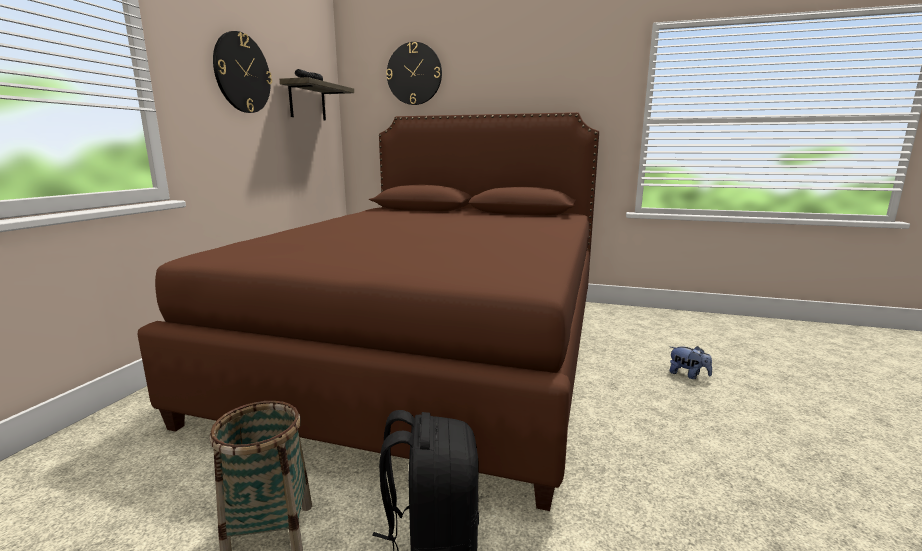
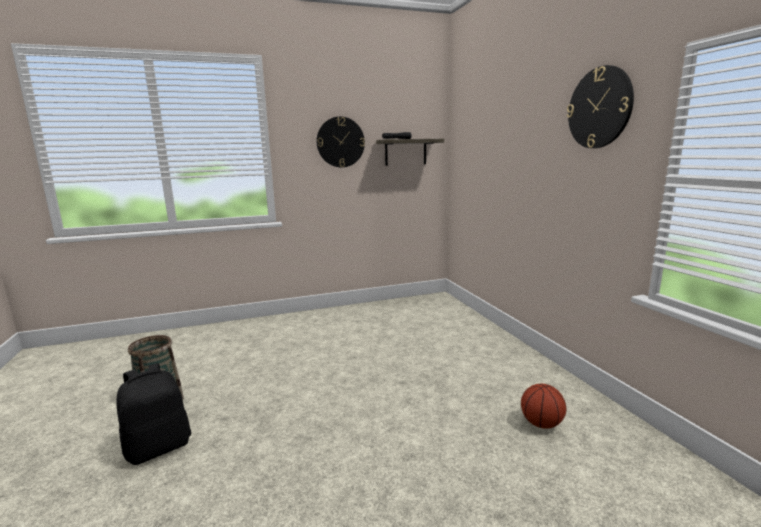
camera: 55 degrees right, 0 degrees up
(414, 74) = (484, 123): wall clock -> wall clock (599, 108)
(434, 348) = (378, 360): brown bed -> none
(613, 329) = (541, 424): none -> basketball
(688, 375) = (490, 501): plush toy -> none

